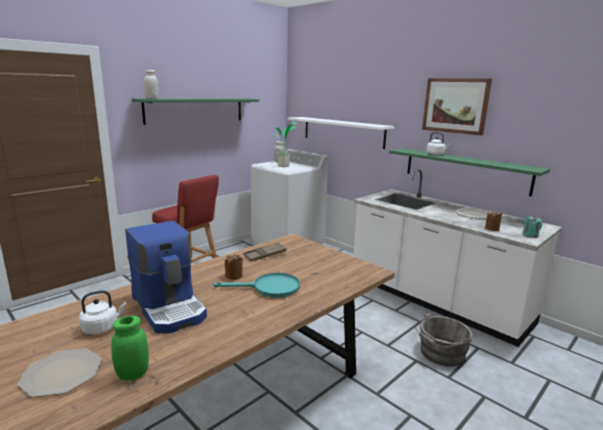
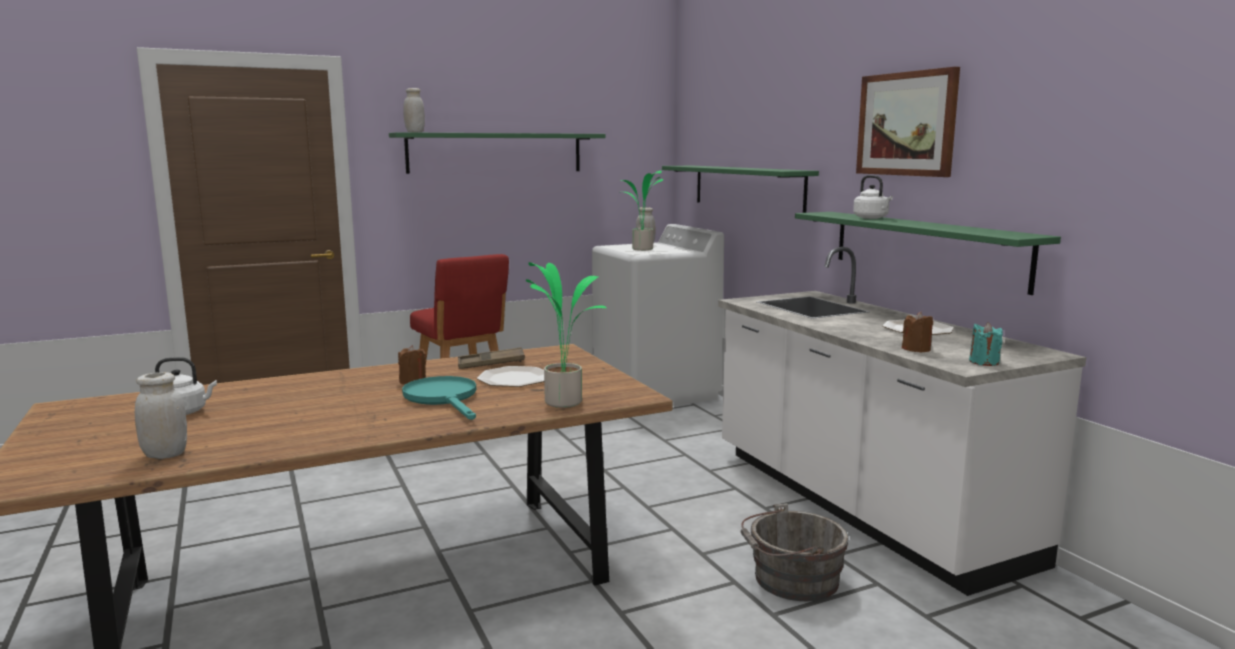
camera: 20 degrees right, 5 degrees down
(61, 373) = (94, 444): plate -> plate (513, 379)
(132, 374) = (165, 454): green jar -> white jar
(170, 307) = (286, 403): coffee machine -> none
(269, 288) = (444, 398): turquoise frying pan -> turquoise frying pan turned 135 degrees counterclockwise
(341, 281) = (563, 401): none -> potted plant
(342, 132) = (747, 188): white shelf -> green shelf

